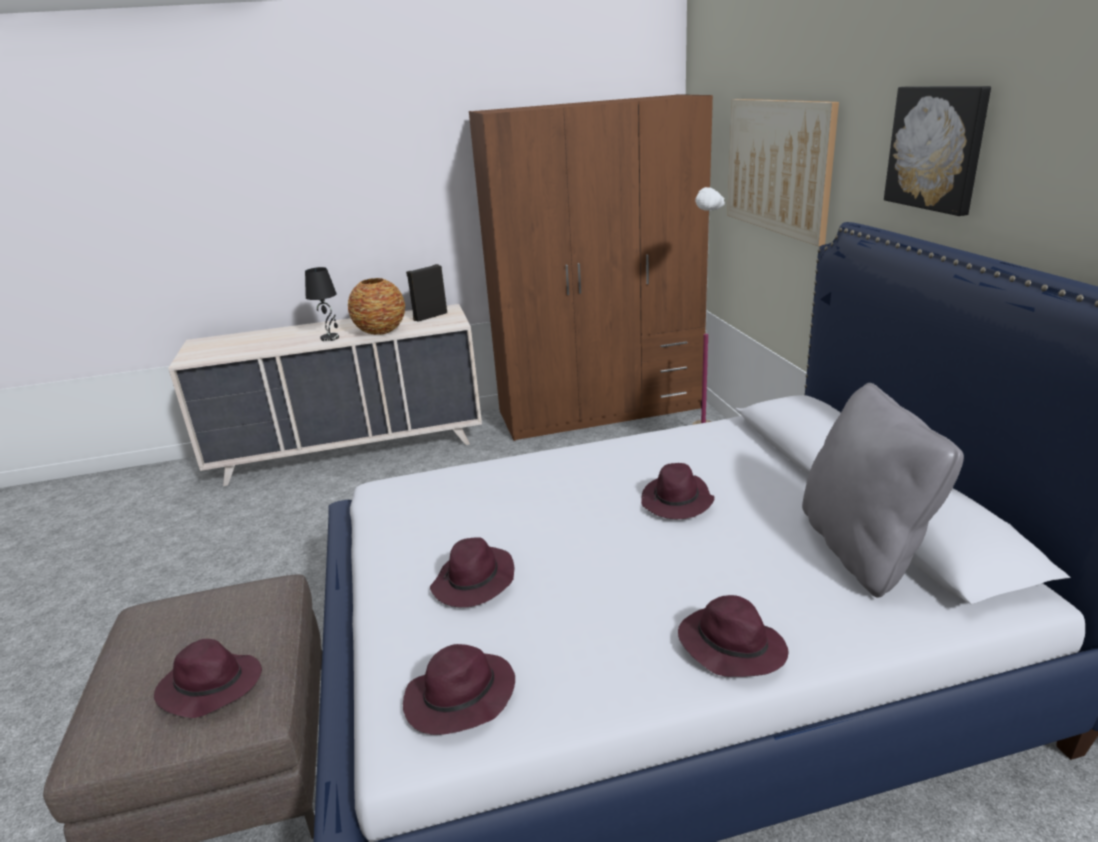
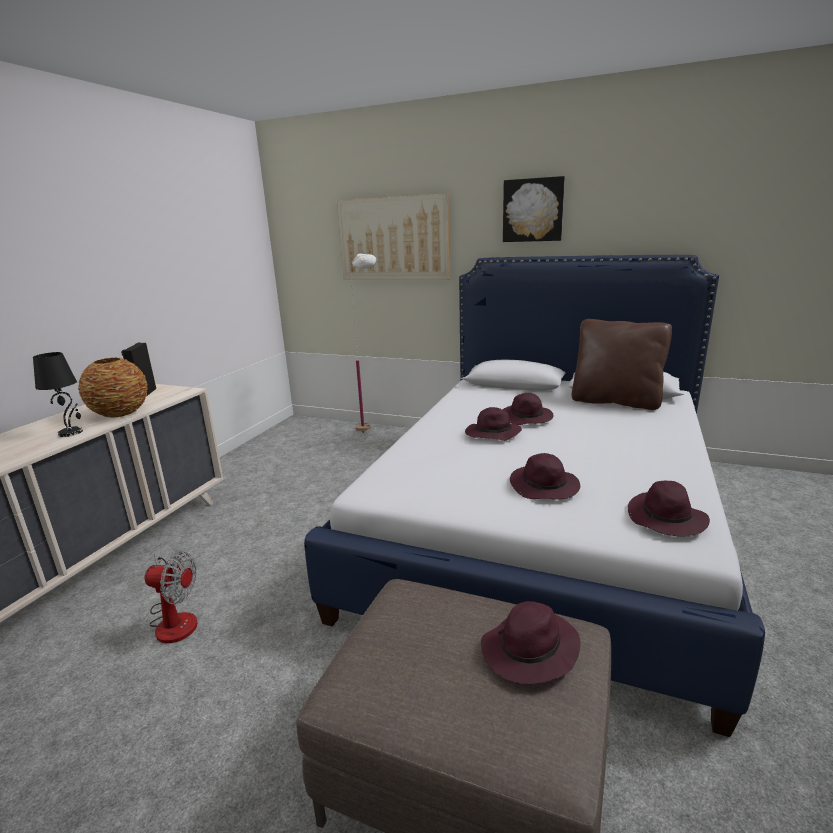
camera: 55 degrees left, 5 degrees down
(314, 522) = (175, 619): none -> fan
(600, 410) = (275, 446): brown wardrobe -> none
(729, 646) = (668, 444): purple hat -> purple hat (492, 434)
(862, 549) = (615, 401): grey pillow -> brown pillow

